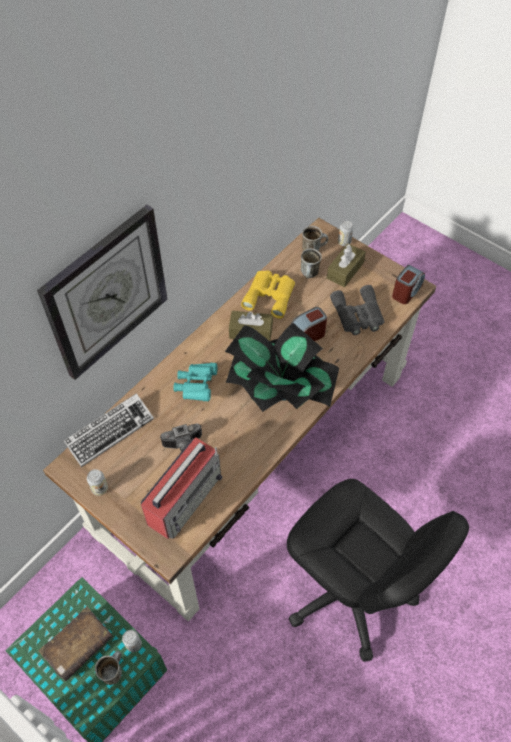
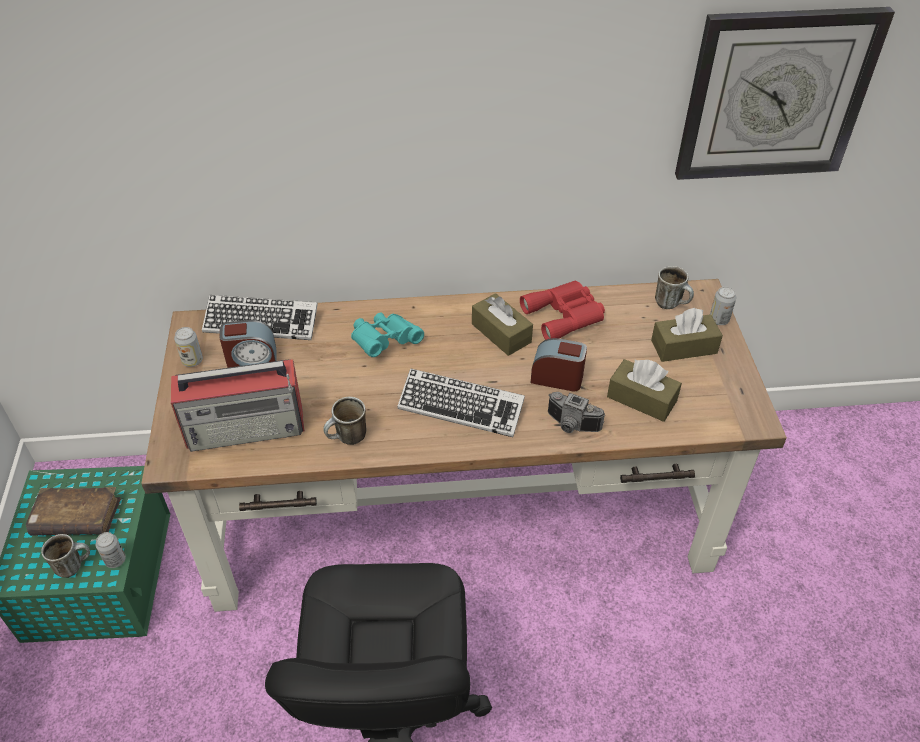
camera: 45 degrees right, 10 degrees down
(106, 293) = (311, 138): wall clock -> wall clock (775, 95)
(183, 445) = (306, 382): camera -> camera (571, 426)
(270, 295) = (565, 315): yellow binoculars -> red binoculars
(281, 391) = (461, 407): potted plant -> keyboard
(310, 275) = (635, 325): mug -> mug (347, 439)
(357, 315) = (641, 399): grey binoculars -> brown tissue box
(406, 291) = (736, 416): alarm clock -> alarm clock (252, 359)

